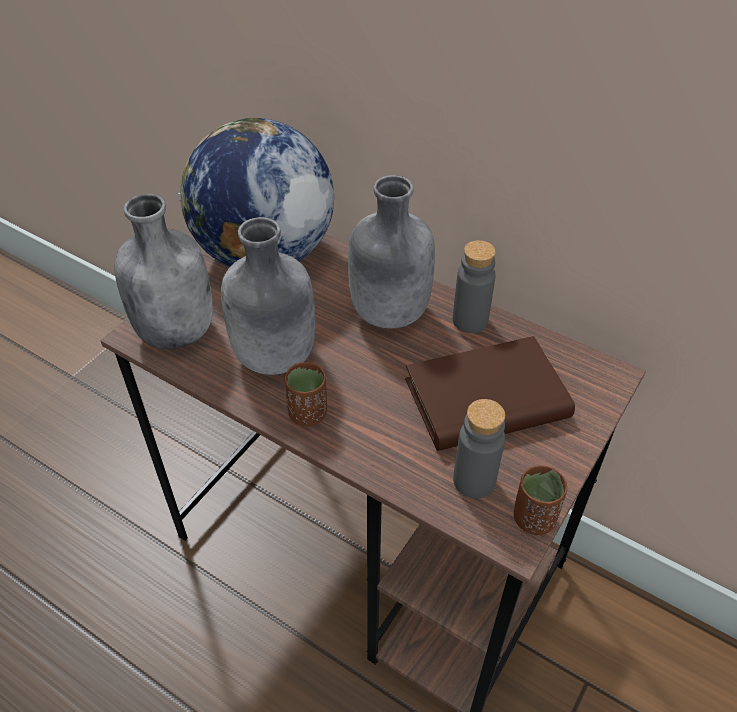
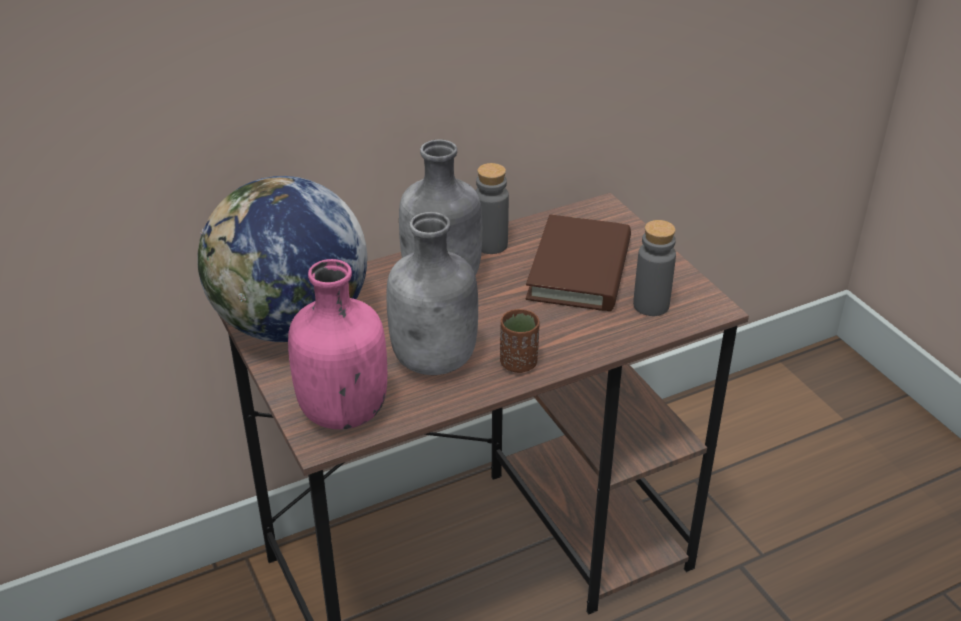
camera: 60 degrees left, 10 degrees down
(177, 330) = (342, 411): grey bottle -> pink bottle
(534, 518) = (702, 292): brown cup -> none

